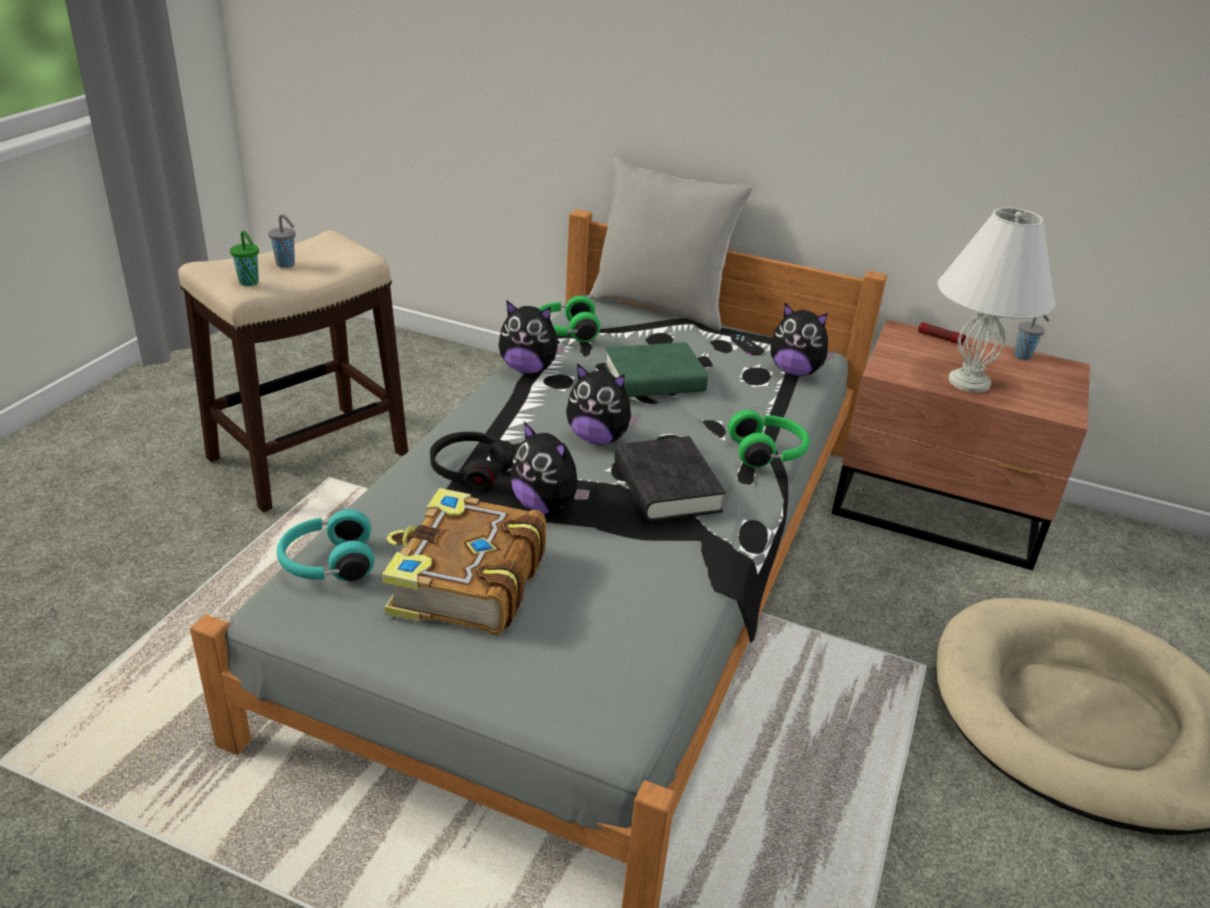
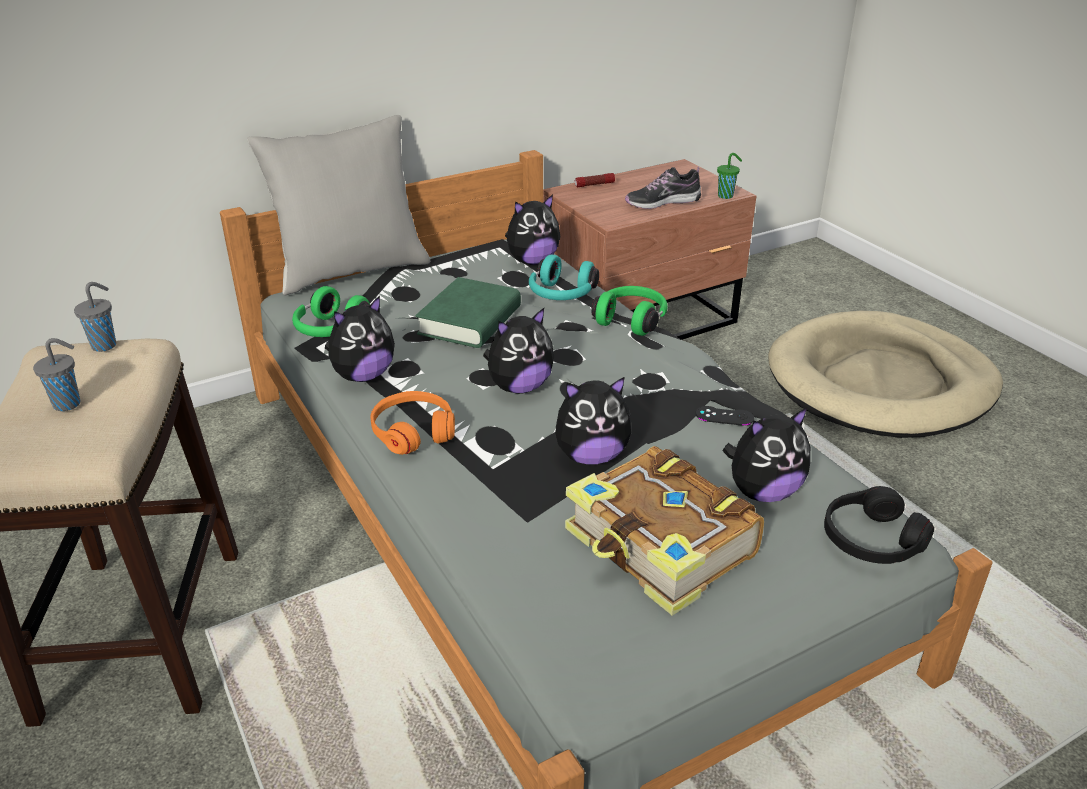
camera: 50 degrees left, 0 degrees up
(249, 283) = (85, 441): green cup -> green cup (726, 196)
(327, 564) = (554, 628): turquoise headphones -> turquoise headphones (561, 295)
(470, 469) = (489, 475): black headphones -> black headphones (871, 539)
(486, 417) = (413, 431): none -> orange headphones
(597, 615) = (762, 492): none -> plush toy
(666, 487) = (630, 384): black book -> none
(747, 345) = (468, 262): black game controller -> black game controller (724, 416)
(969, 383) = (662, 202): white table lamp -> shoe
(1023, 356) = (651, 172): grey cup -> grey cup (105, 345)

